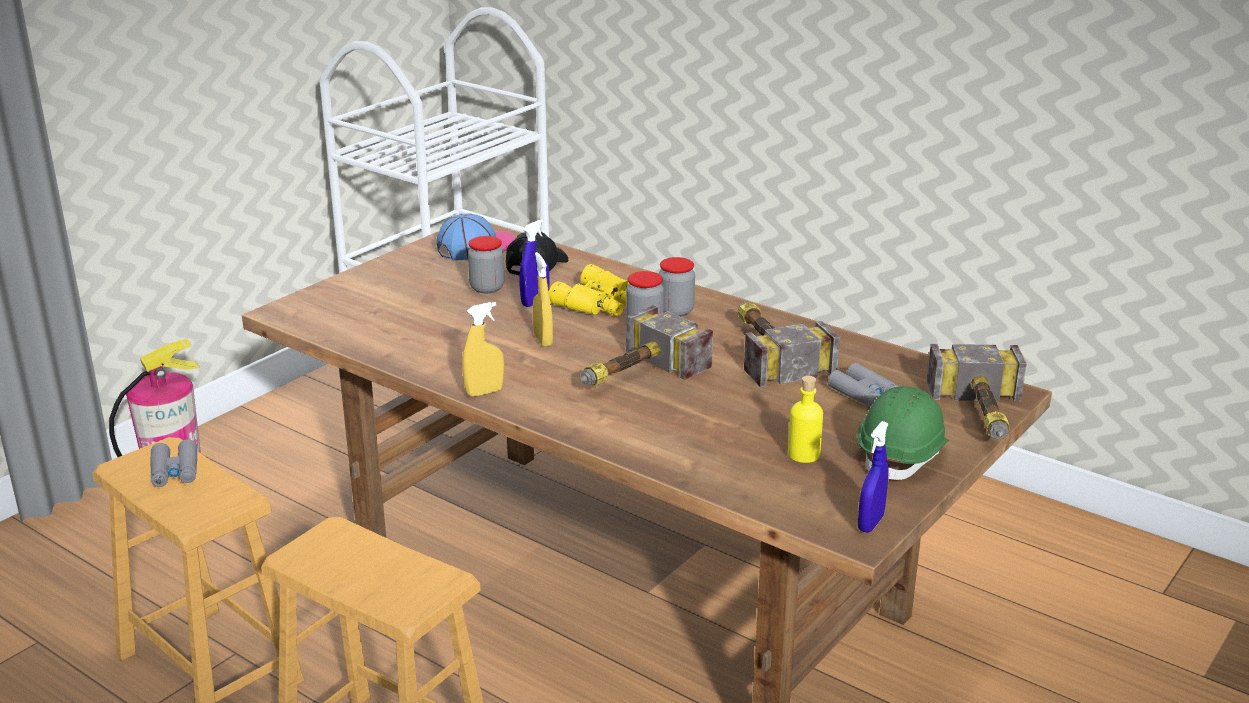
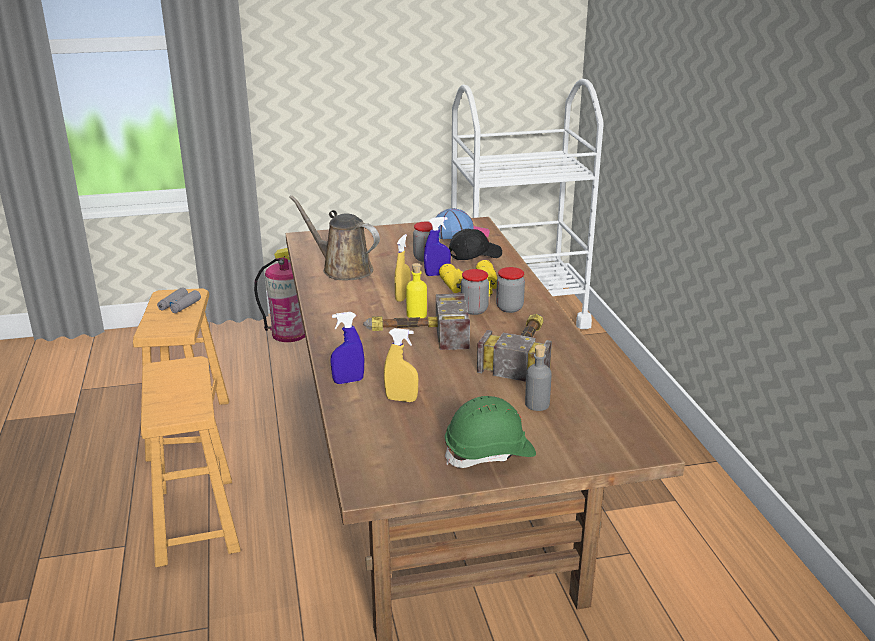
camera: 40 degrees right, 0 degrees up
(411, 333) = (343, 269): none -> brown watering can
(484, 392) = (322, 314): yellow spray bottle -> yellow spray bottle (401, 399)
(803, 454) = (428, 423): yellow bottle -> yellow bottle (416, 315)
(864, 394) = (537, 404): grey binoculars -> grey bottle
(870, 523) = (390, 484): blue spray bottle -> blue spray bottle (348, 381)
(982, 416) = (594, 455): hammer -> none

